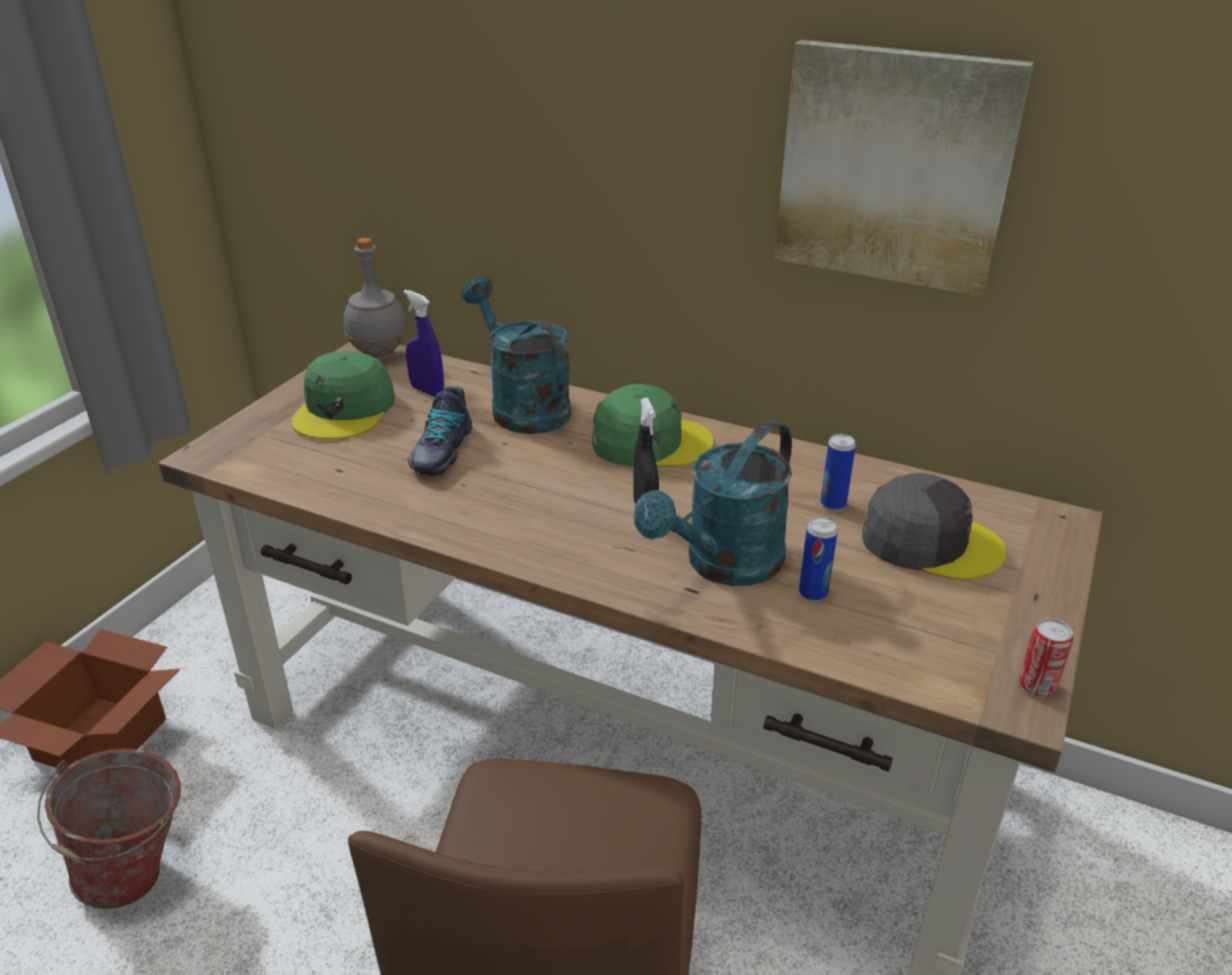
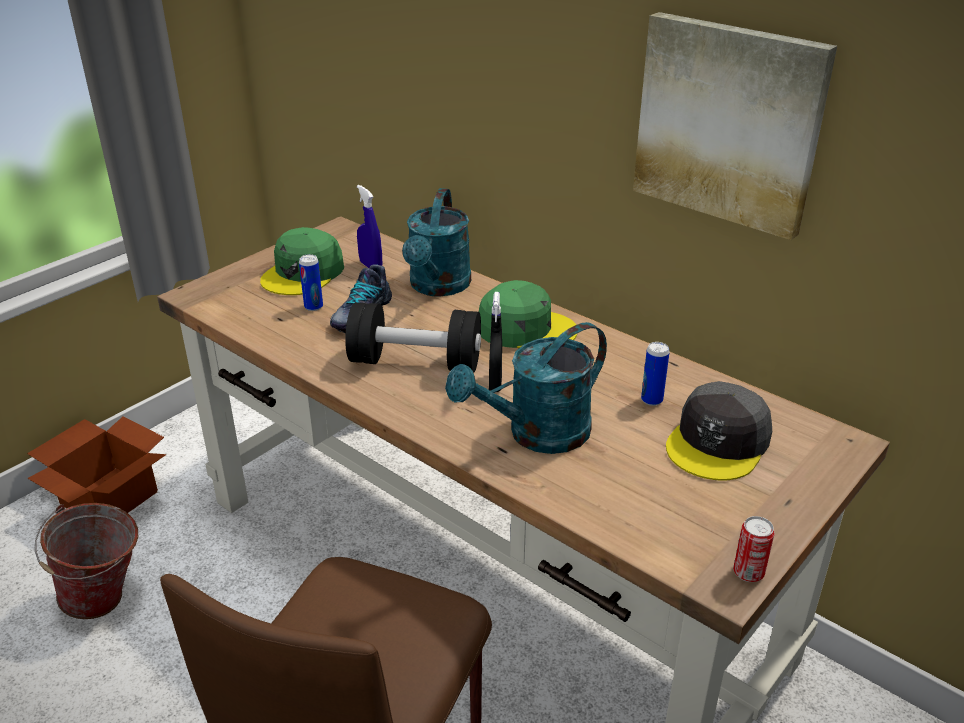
camera: 15 degrees right, 0 degrees up
(379, 355) = (346, 234): grey bottle -> none
(522, 406) = (438, 287): turquoise watering can -> turquoise watering can turned 150 degrees counterclockwise
(537, 500) = (415, 362): none -> black dumbbell
(813, 593) = (598, 468): can -> can (313, 307)
(929, 542) = (718, 443): grey cap -> grey cap turned 90 degrees clockwise

